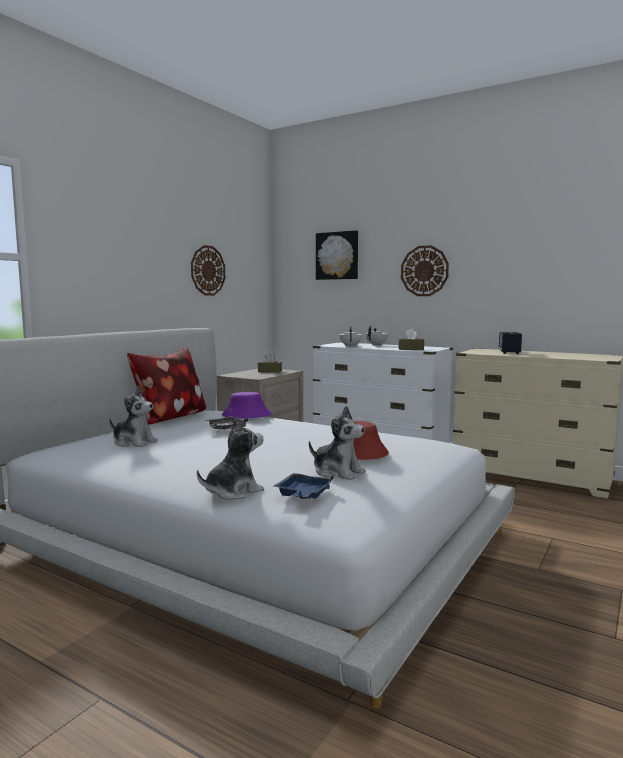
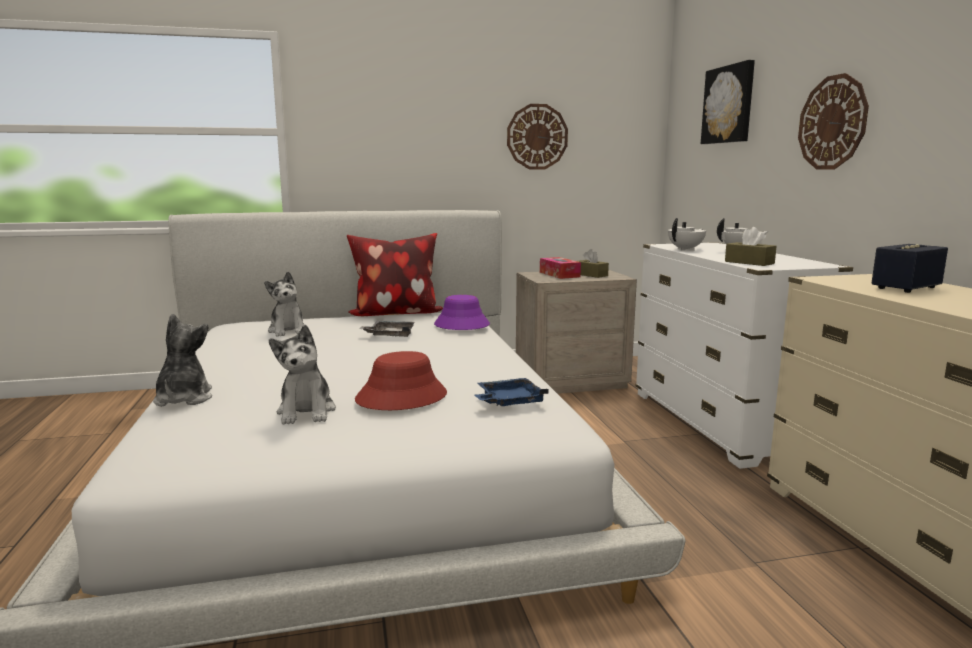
camera: 45 degrees right, 5 degrees up
(233, 492) = (183, 399): plush toy -> plush toy turned 105 degrees counterclockwise
(250, 373) = (559, 274): none -> tissue box
(303, 495) = (200, 423): blue tray -> blue tray (509, 402)

